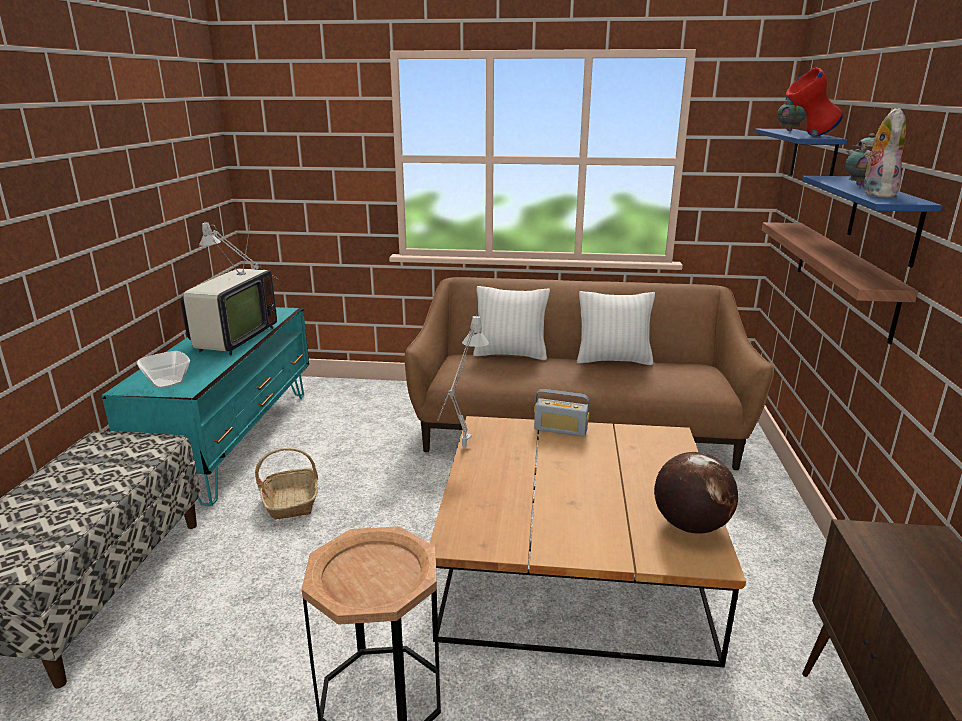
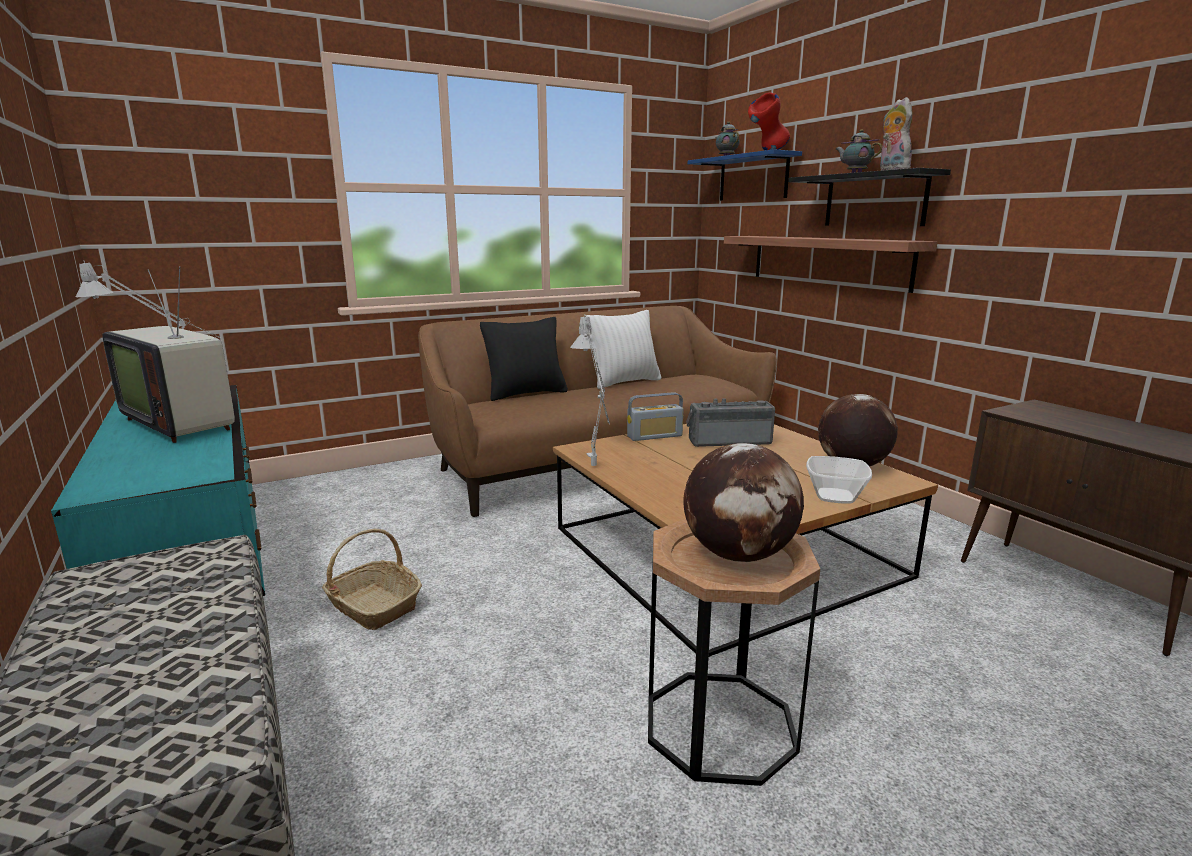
camera: 35 degrees left, 5 degrees down
(168, 382) = (157, 474): bowl -> bowl (834, 496)
(232, 339) = (184, 422): television -> television turned 150 degrees clockwise
(380, 574) = (739, 555): none -> globe
(510, 354) = (526, 394): white pillow -> black pillow
(617, 456) = (728, 441): none -> radio
(884, 219) = (874, 200): blue shelf -> black shelf

